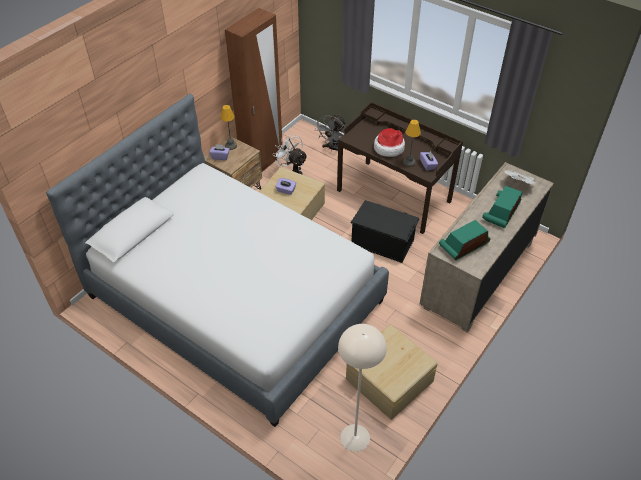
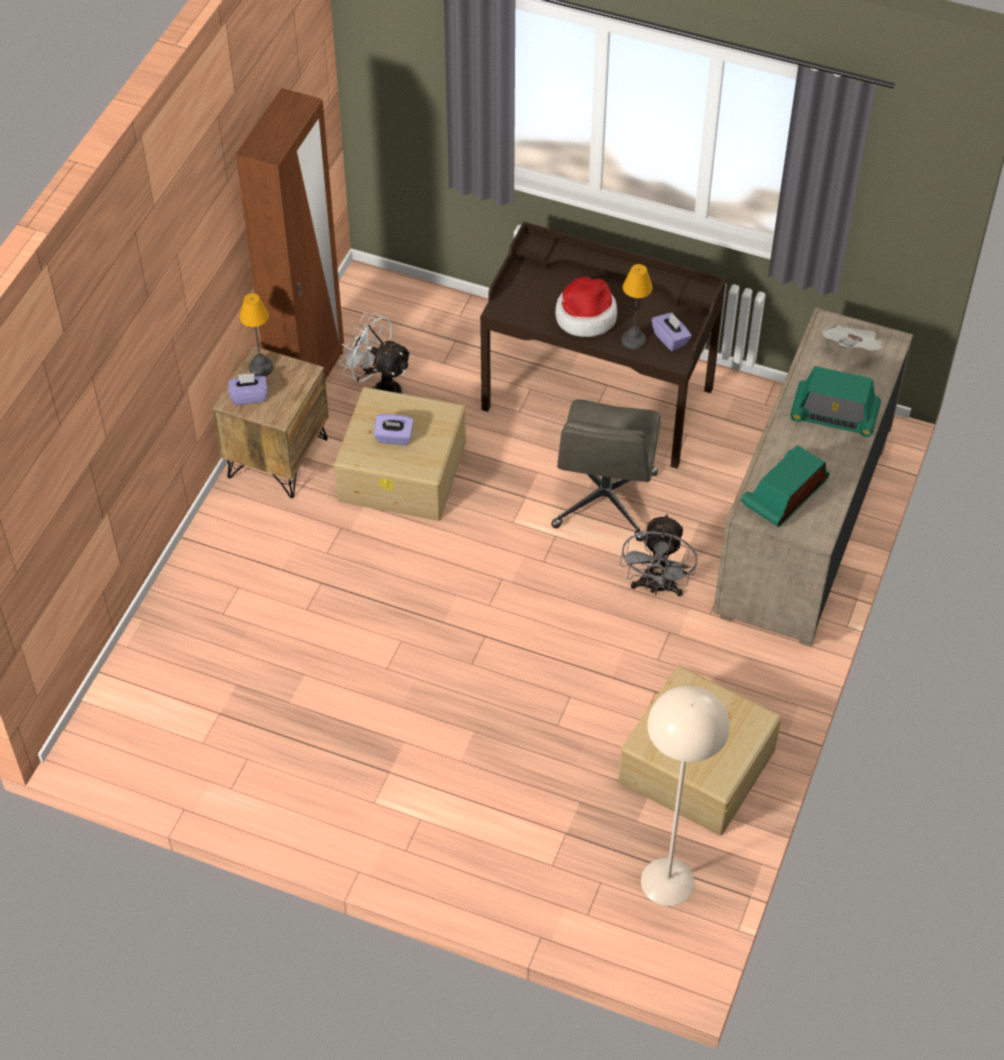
camera: 15 degrees left, 5 degrees up
(235, 299) = (361, 678): bed -> none
(333, 148) = (442, 316): grey fan -> grey fan (657, 587)
(382, 242) = (605, 501): black storage box -> grey office chair
(501, 212) = (834, 414): radio -> radio turned 90 degrees counterclockwise

